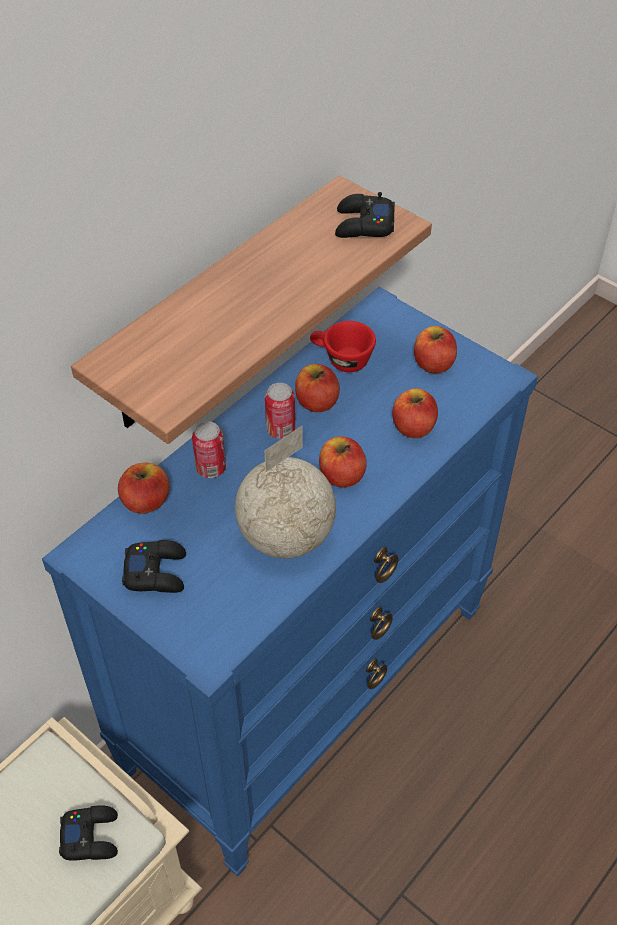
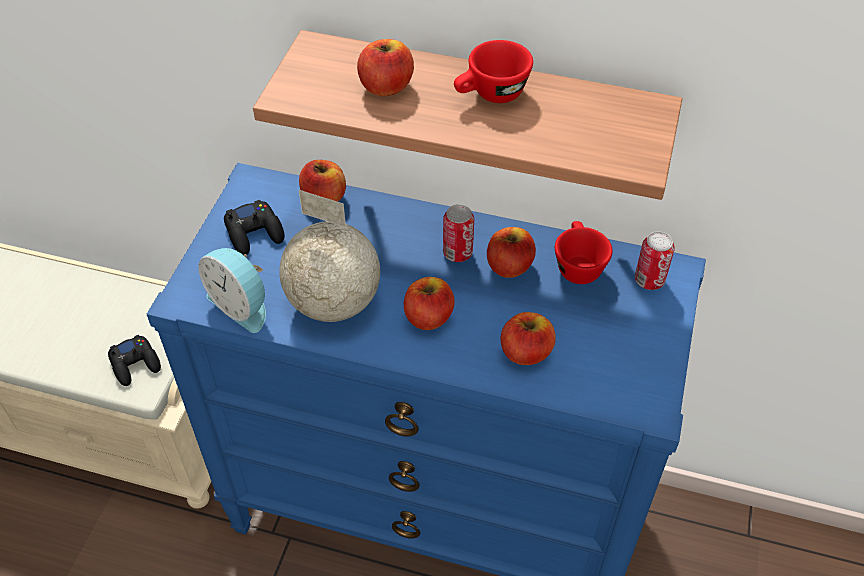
camera: 65 degrees right, 0 degrees up
(211, 468) = (383, 223): can -> can (649, 280)
(246, 610) = (241, 305): none -> alarm clock
(264, 273) = (491, 95): none -> red cup
(363, 225) = (616, 138): black game controller -> none
(433, 364) = (626, 340): apple -> apple (386, 86)

